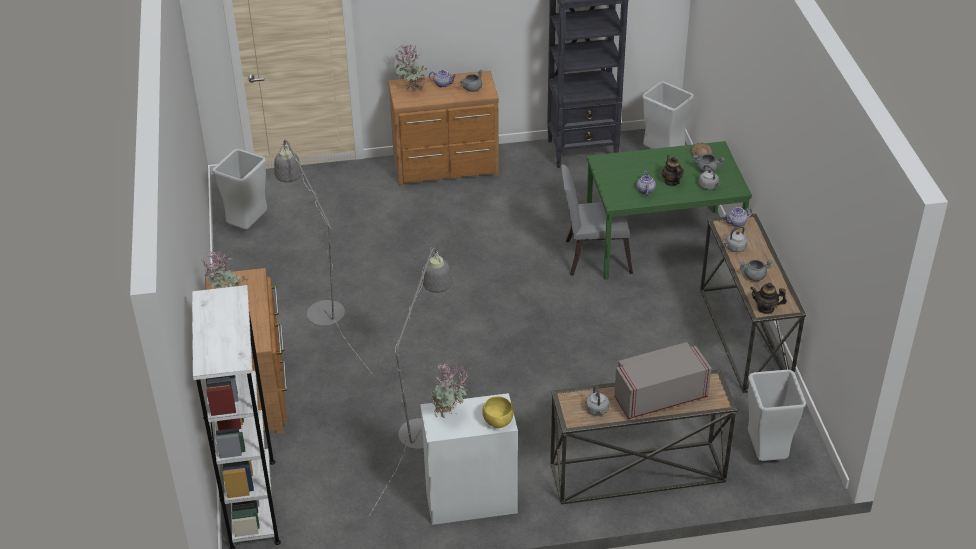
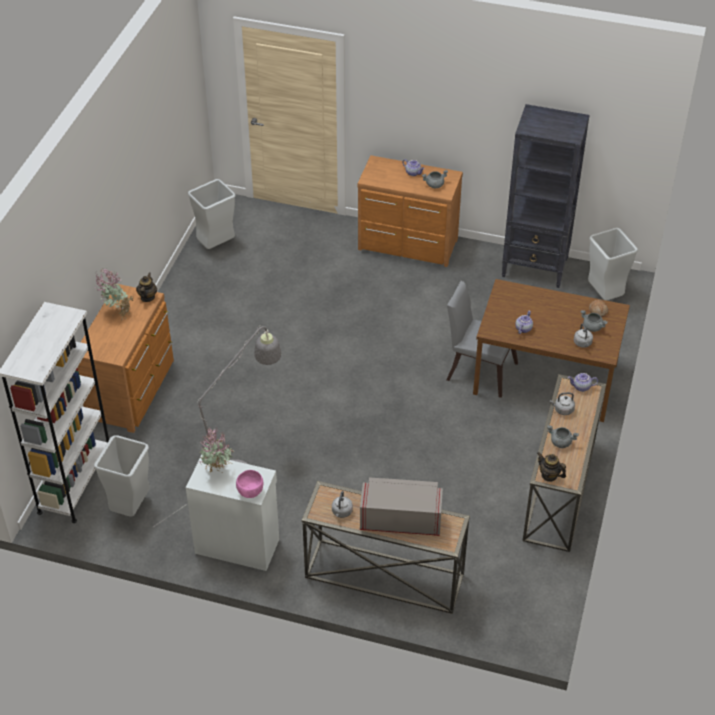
camera: 25 degrees right, 5 degrees up
(321, 307) = (227, 336): grey floor lamp -> none
(412, 92) = (382, 172): potted plant -> none
(497, 422) = (250, 492): yellow bowl -> pink bowl
(661, 244) = (544, 379): green dining table -> brown dining table
(671, 182) = (552, 328): teapot -> teapot (147, 297)
(766, 454) = (504, 603): grey trash can -> grey trash can (131, 507)

